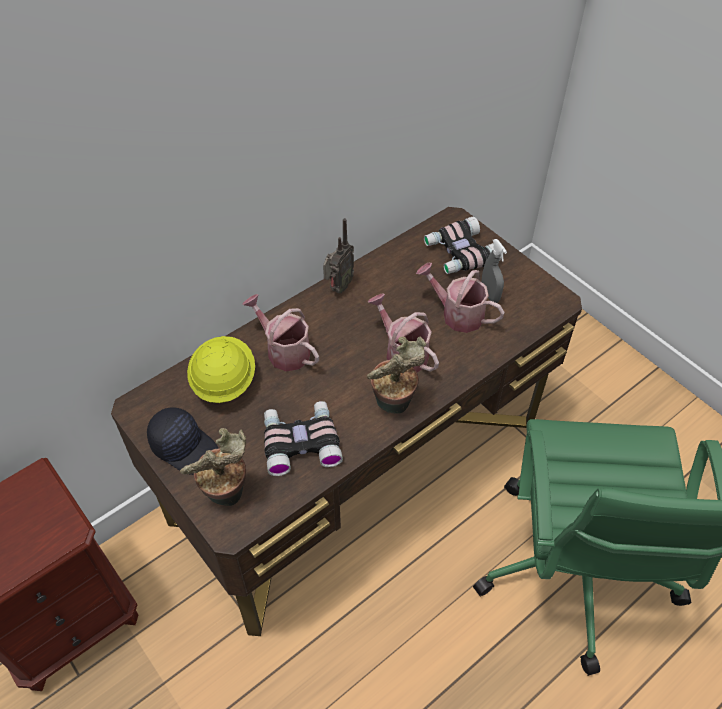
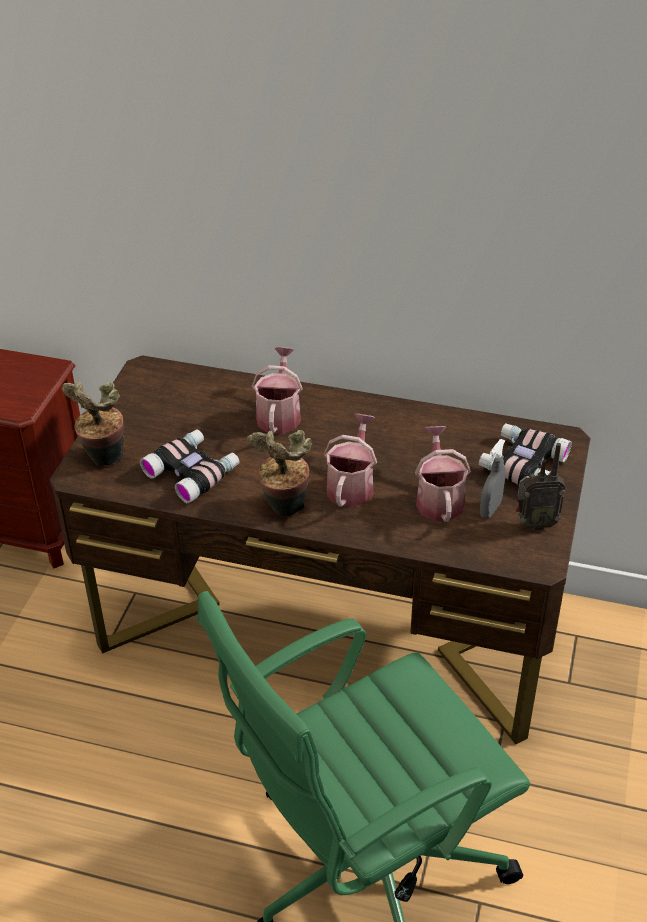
camera: 55 degrees right, 10 degrees down
(185, 447) = (130, 413): black cap -> none
(223, 381) = (212, 398): yellow hard hat -> none
(338, 288) = (385, 409): radio -> radio (534, 524)

